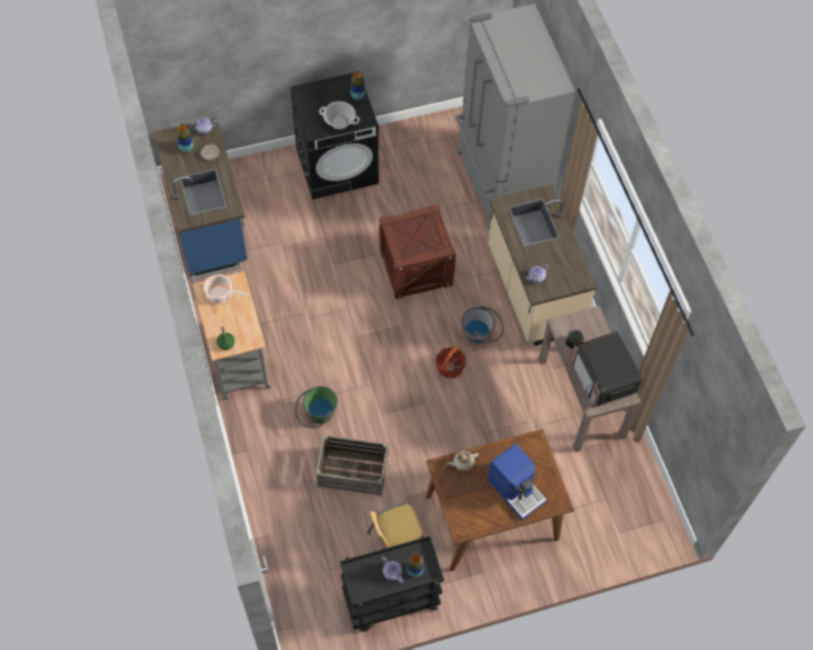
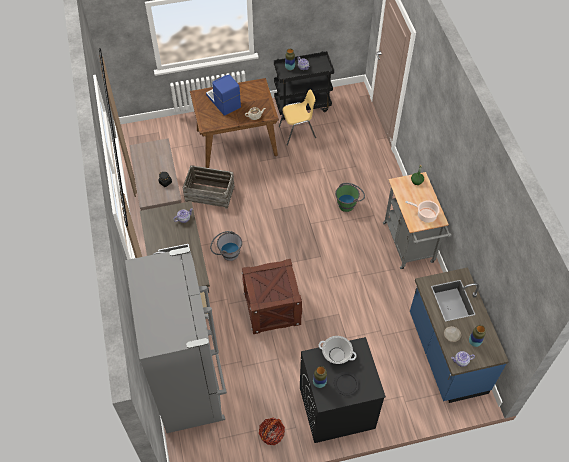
camera: 175 degrees left, 5 degrees down
(352, 472) = (324, 170): crate -> crate (210, 193)
(450, 367) = (253, 232): basket -> basket (271, 434)
(602, 378) = (151, 160): microwave -> none

